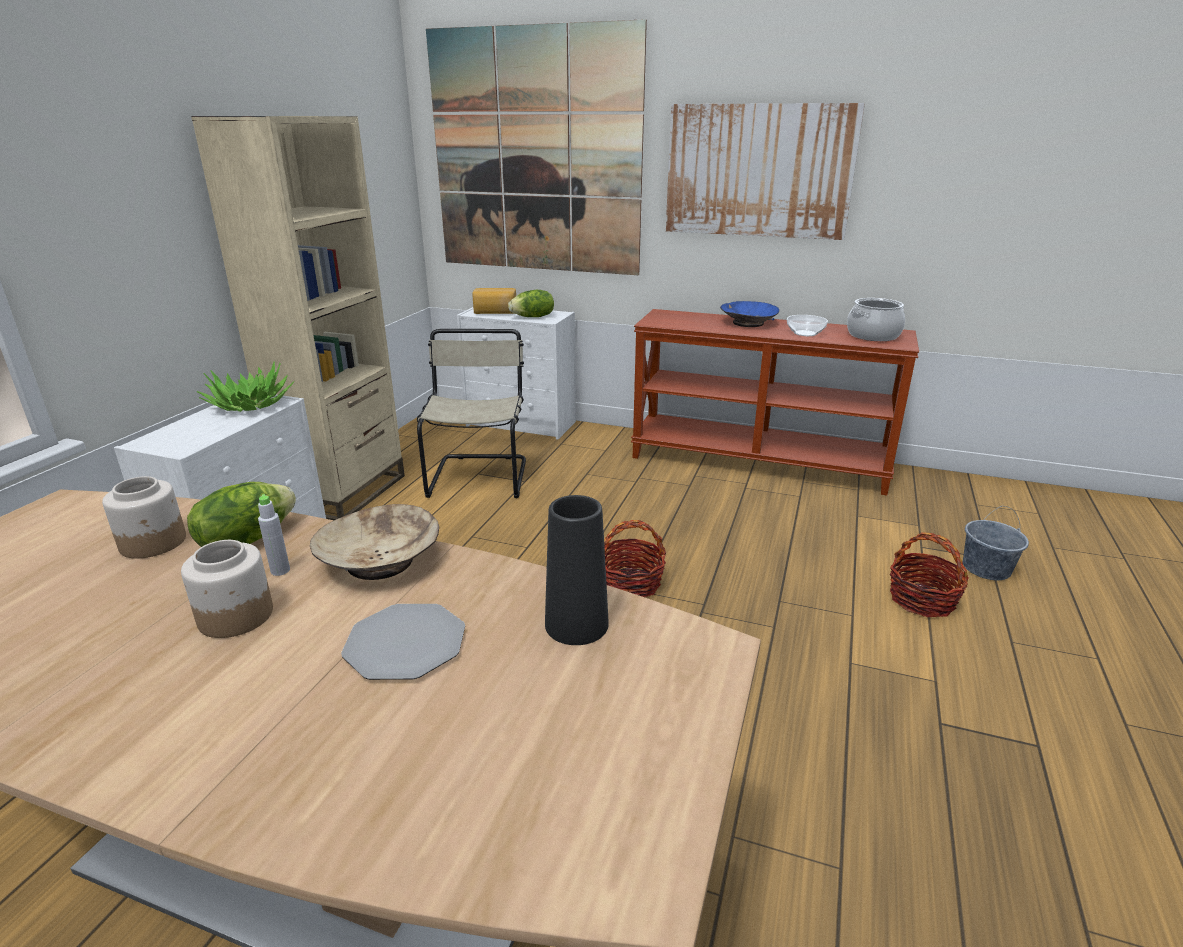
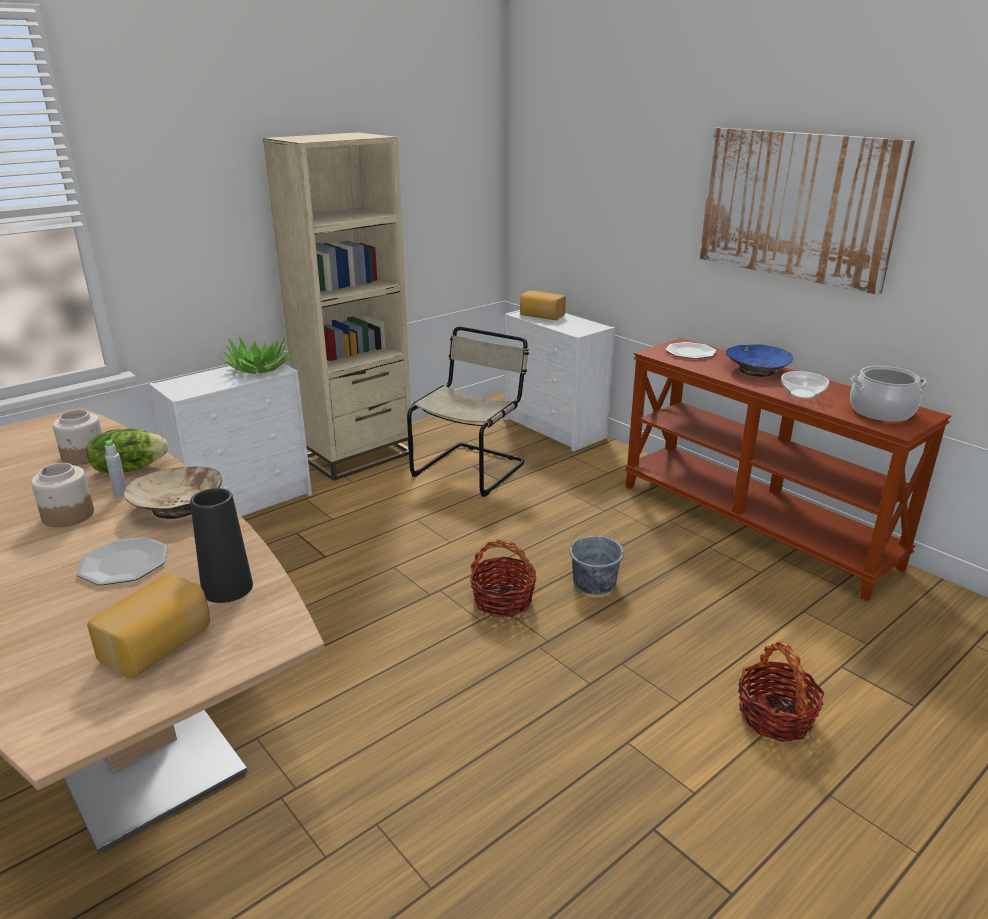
camera: 30 degrees right, 0 degrees up
(533, 317) = (568, 327): lettuce -> none
(535, 154) = (596, 167): picture -> none
(594, 715) = (159, 645): none -> bread
(678, 318) = (690, 352): none -> plate
(986, 568) = (895, 714): grey bucket -> grey bucket (594, 582)

